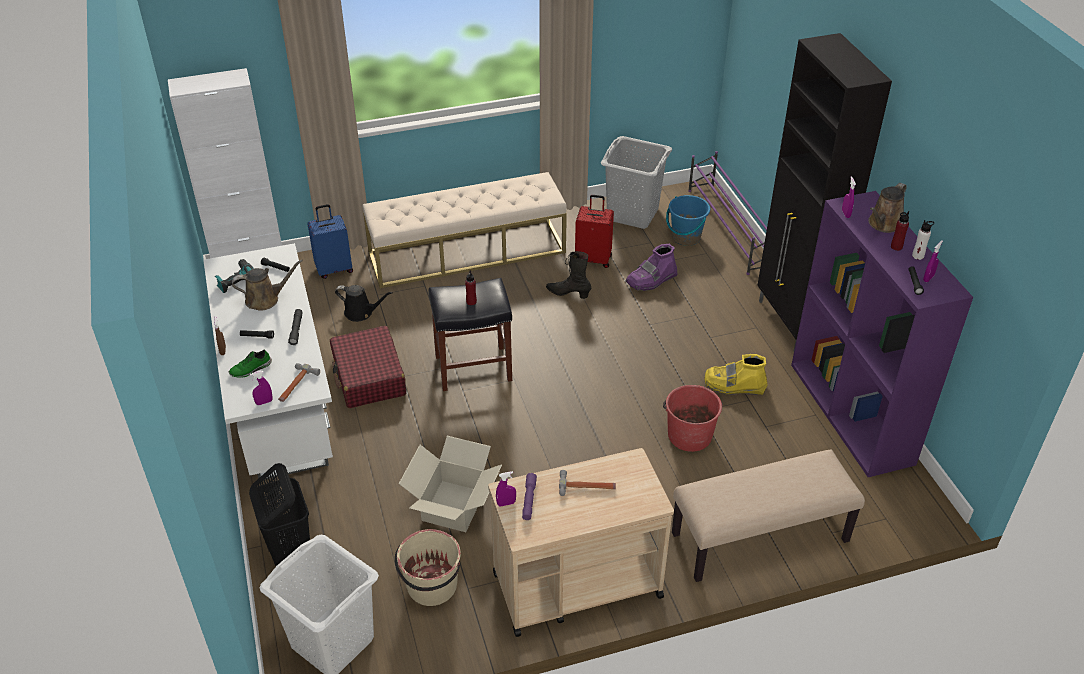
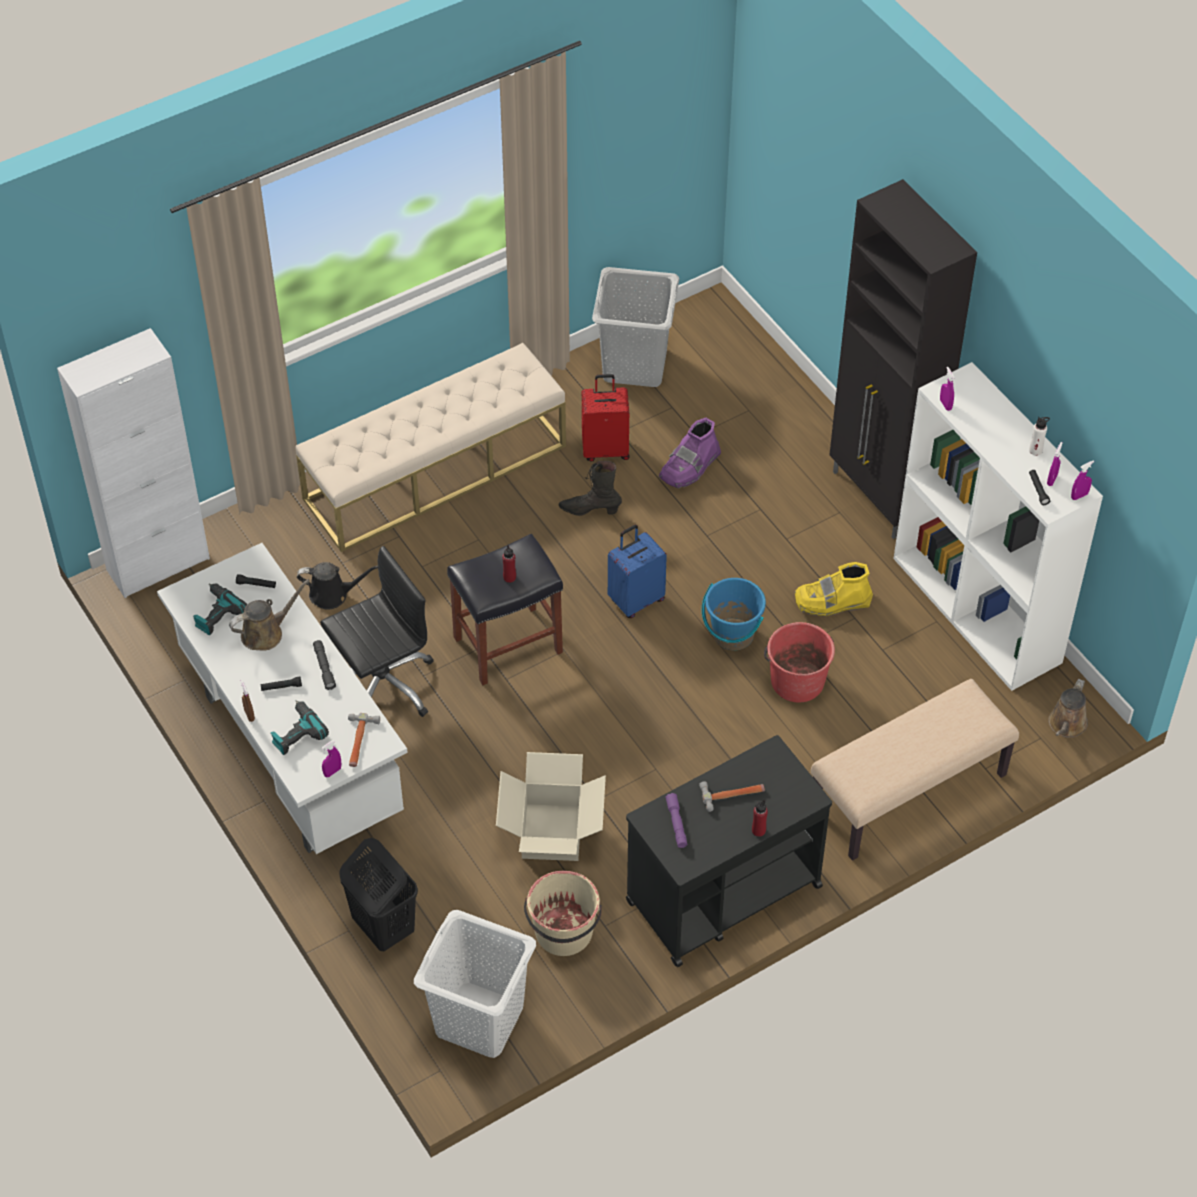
camera: 15 degrees left, 10 degrees up
(251, 369) = (296, 733): green shoe -> power drill
(334, 269) = (267, 534): blue suitcase -> blue suitcase (636, 599)
(369, 377) = (382, 685): red suitcase -> black office chair
(506, 503) = (653, 833): purple spray bottle -> purple spray bottle (1079, 496)
(576, 585) = (722, 894): beige cart -> black cart
(685, 238) = (715, 391): blue bucket -> blue bucket (732, 635)
(729, 229) = (767, 364): purple shoe rack -> none
(852, 413) = (978, 610): purple bookcase -> white bookcase
(884, 224) = (991, 412): brown watering can -> brown watering can (1066, 725)
(896, 247) = (1010, 442): red bottle -> red bottle (758, 830)

